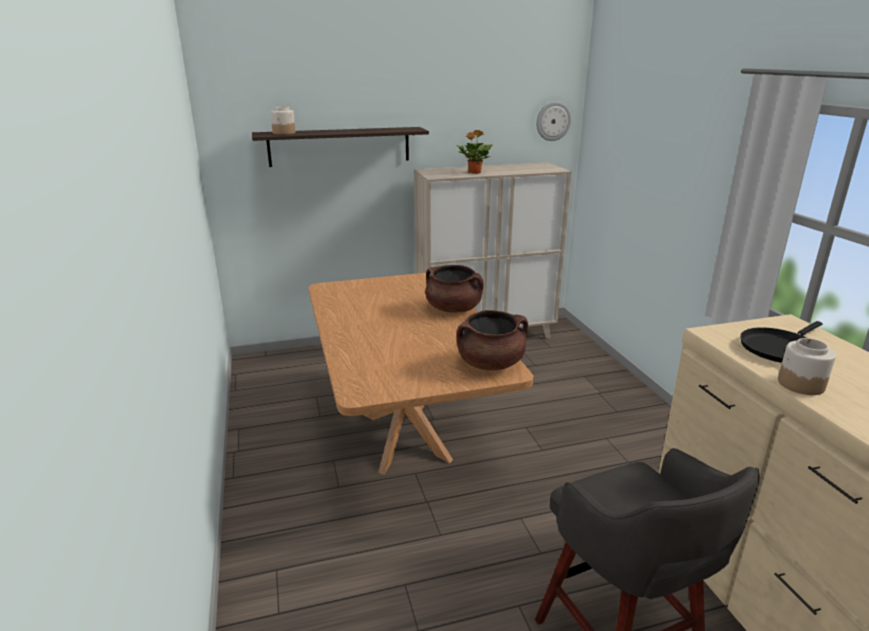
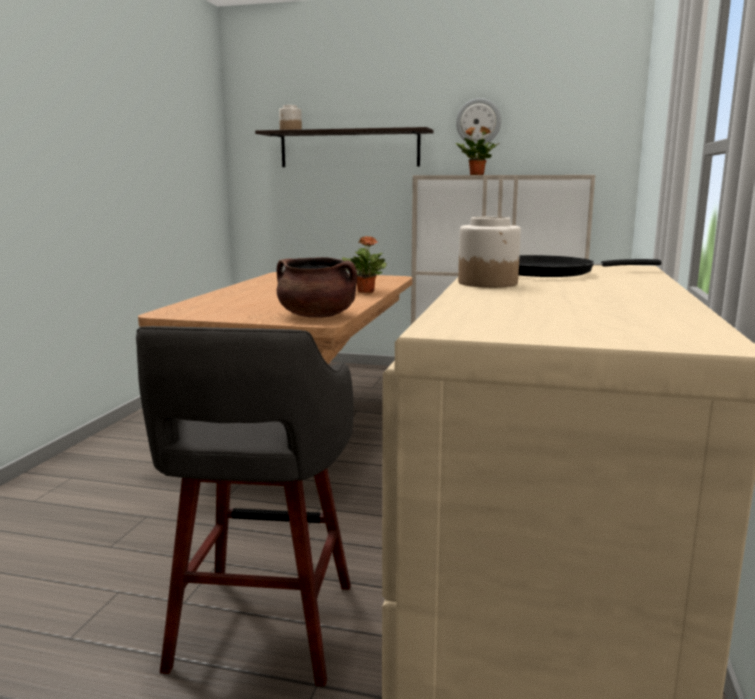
camera: 30 degrees right, 10 degrees down
(453, 309) = (366, 291): brown cooking pot -> potted plant
(553, 121) = (600, 125): wall clock -> wall clock (478, 122)

